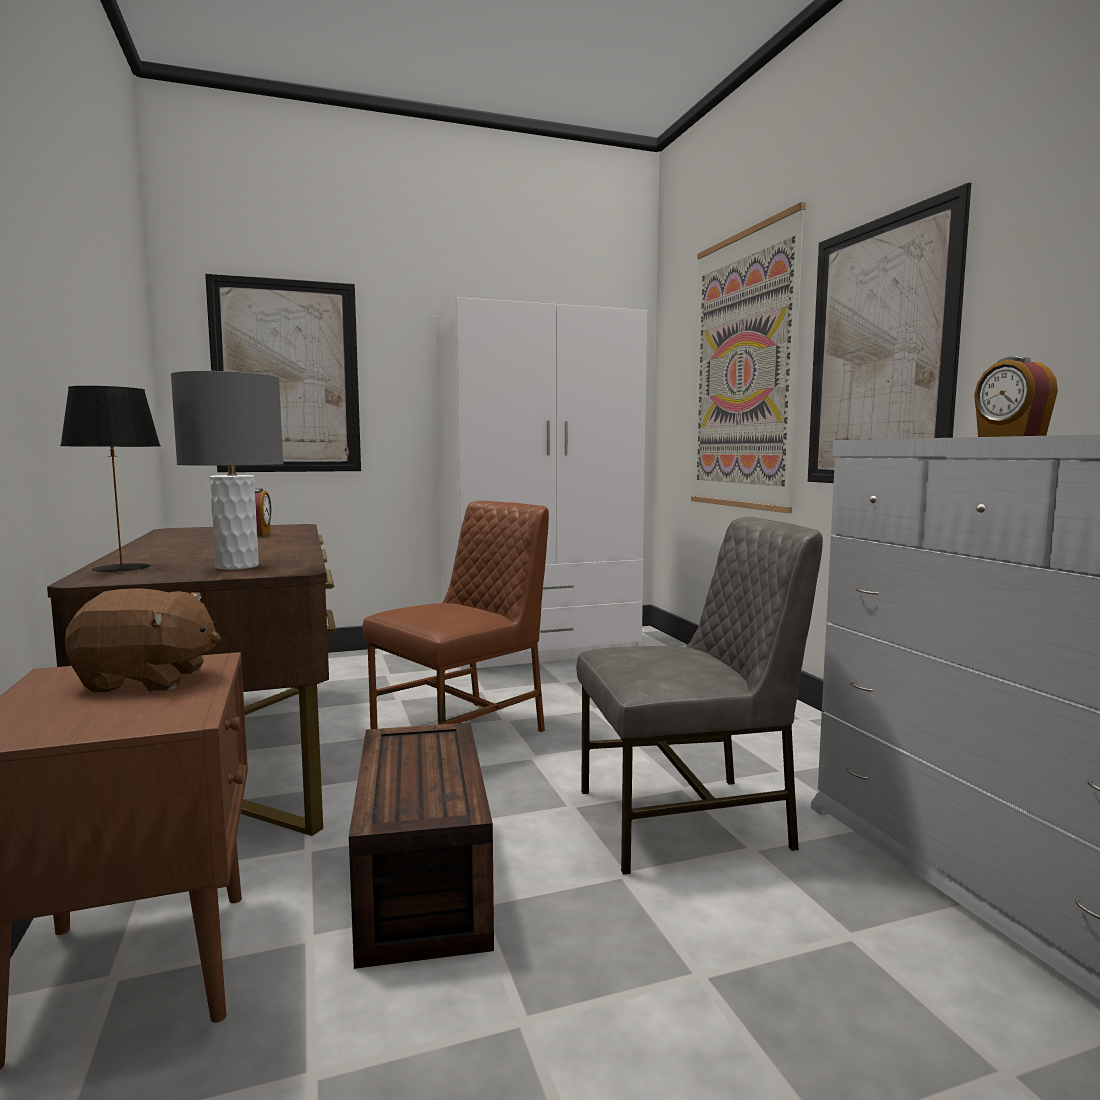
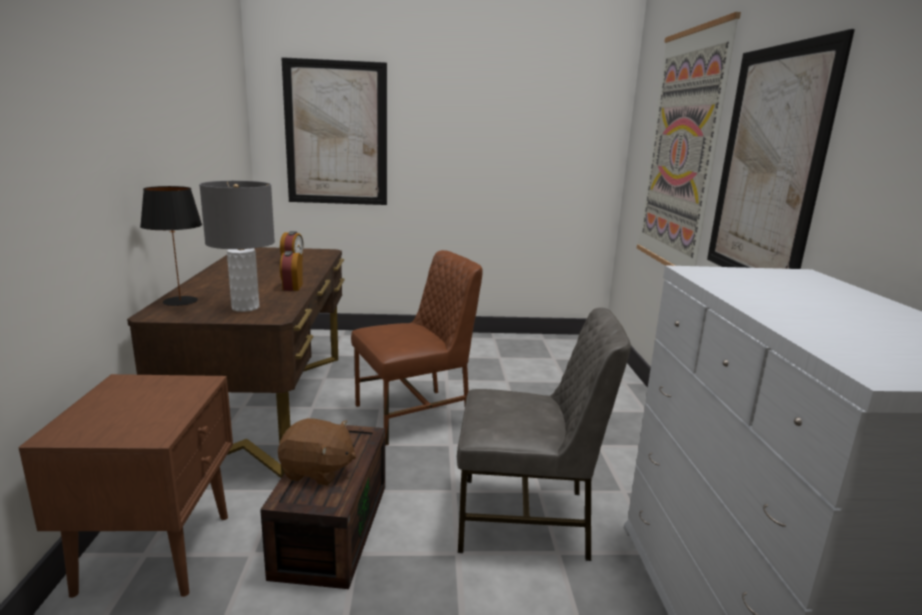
camera: 15 degrees right, 10 degrees up
(147, 681) = (159, 397): brown plush toy -> brown plush toy (317, 471)
(540, 649) = (507, 347): white wardrobe -> none
(1010, 436) = (775, 302): alarm clock -> alarm clock (292, 287)

